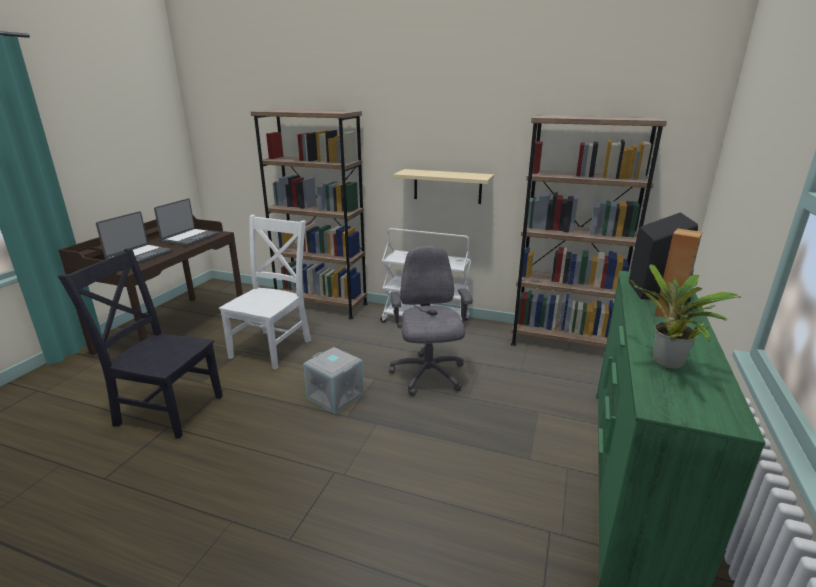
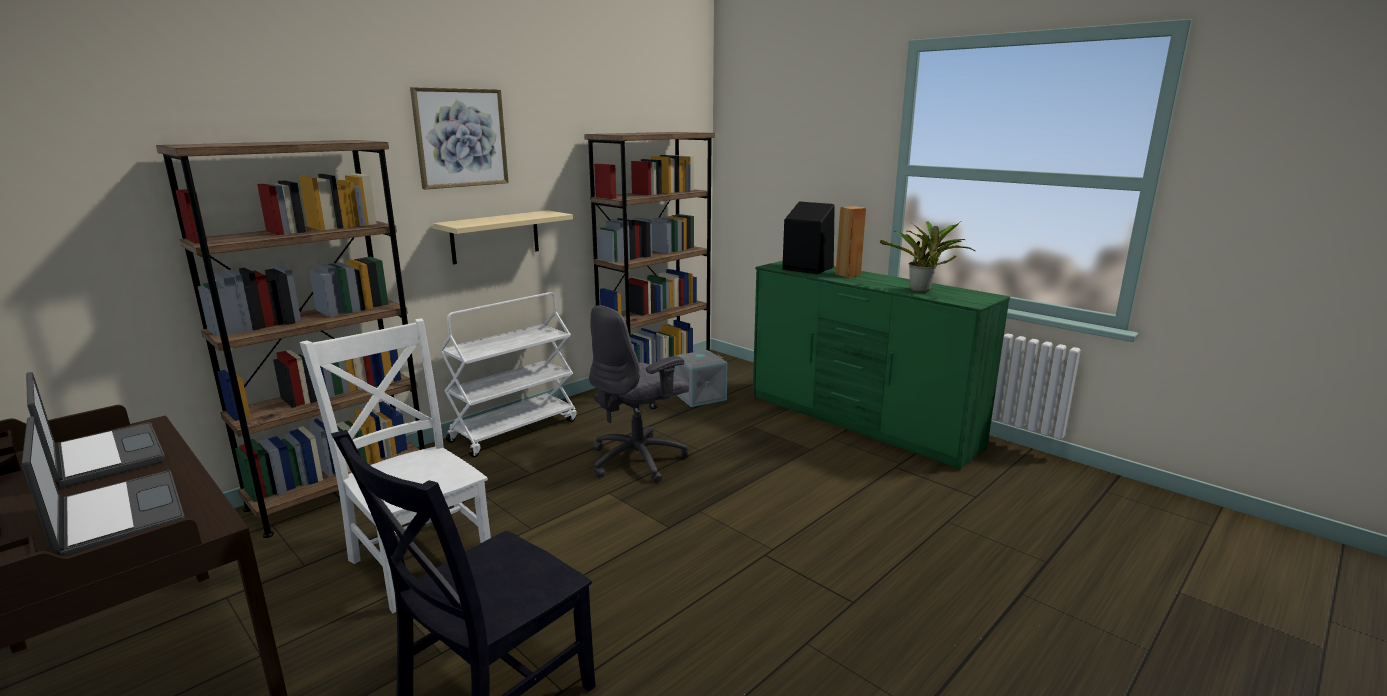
camera: 65 degrees left, 5 degrees down
(336, 396) = (618, 526): grey storage box -> grey storage box (700, 396)
(428, 376) = (639, 459): grey office chair -> grey office chair turned 60 degrees counterclockwise
(430, 113) = (461, 138): none -> picture

